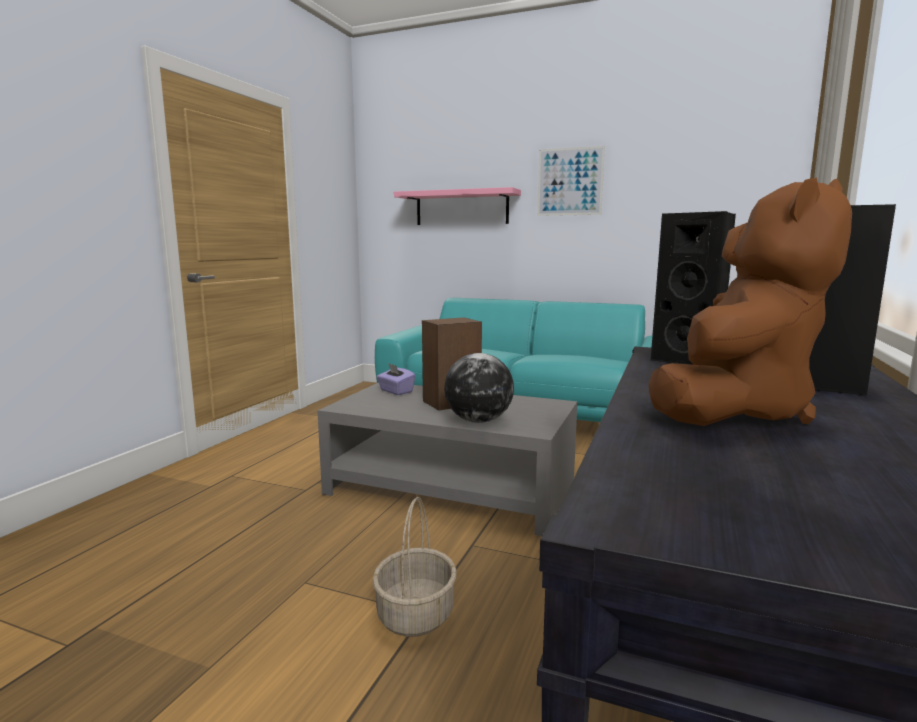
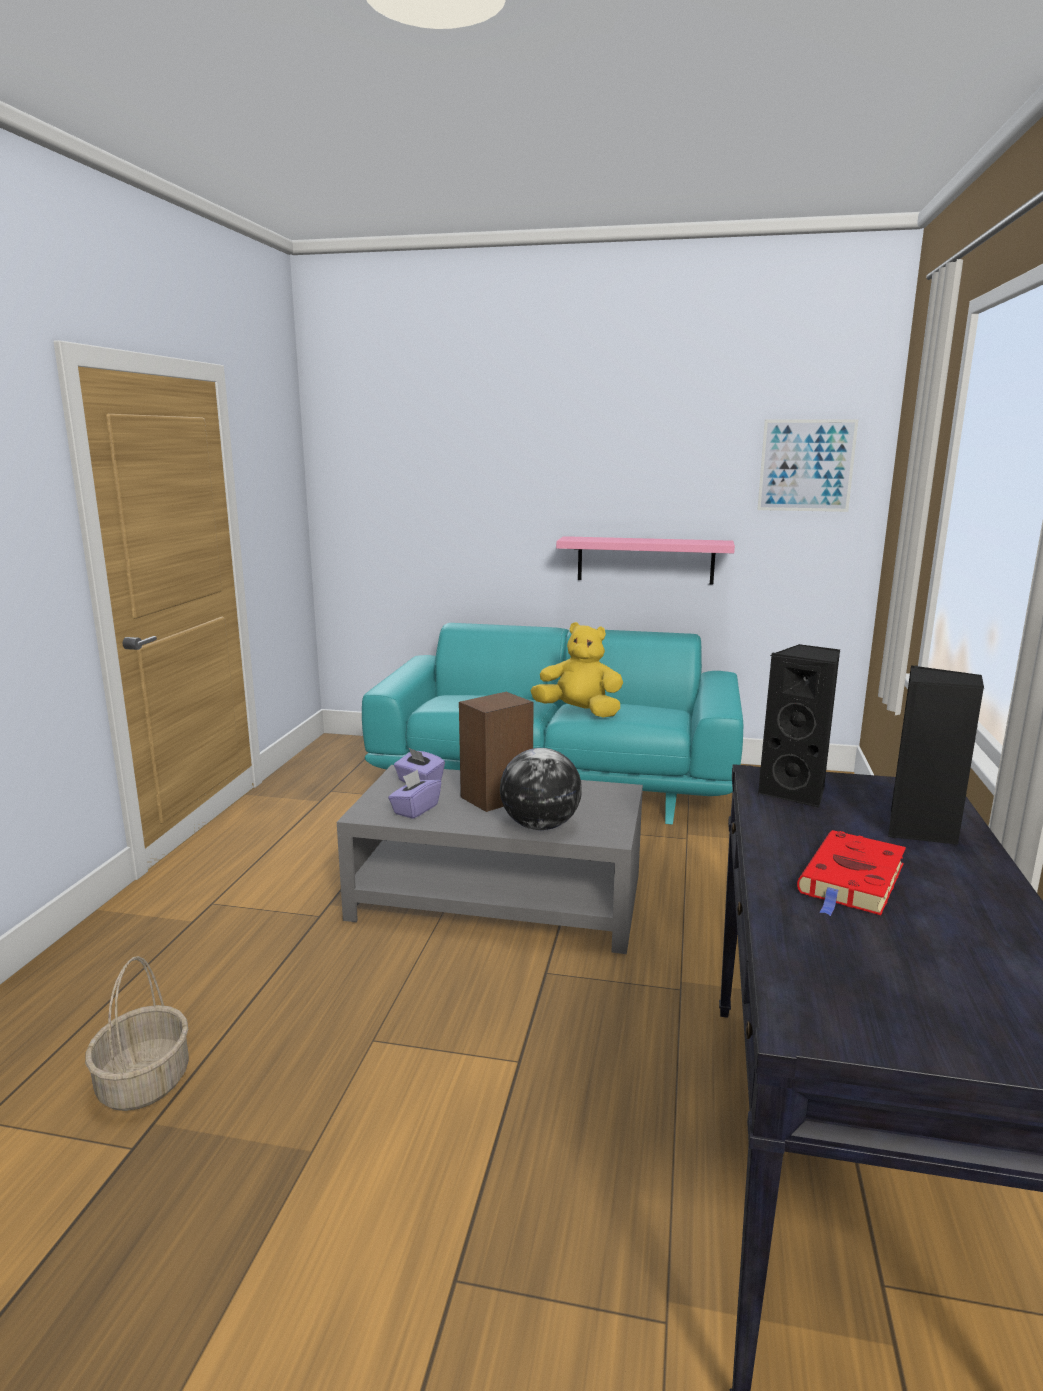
camera: 10 degrees left, 5 degrees up
(382, 406) = (415, 809): none -> purple tissue box
(416, 615) = (511, 1064): basket -> basket (144, 1083)
(461, 208) = (459, 503): pink shelf -> pink shelf (645, 560)
(539, 356) = (579, 712): none -> yellow plush toy
(570, 181) = (604, 475): picture -> picture (806, 465)
(732, 411) = (851, 881): brown plush toy -> red book

